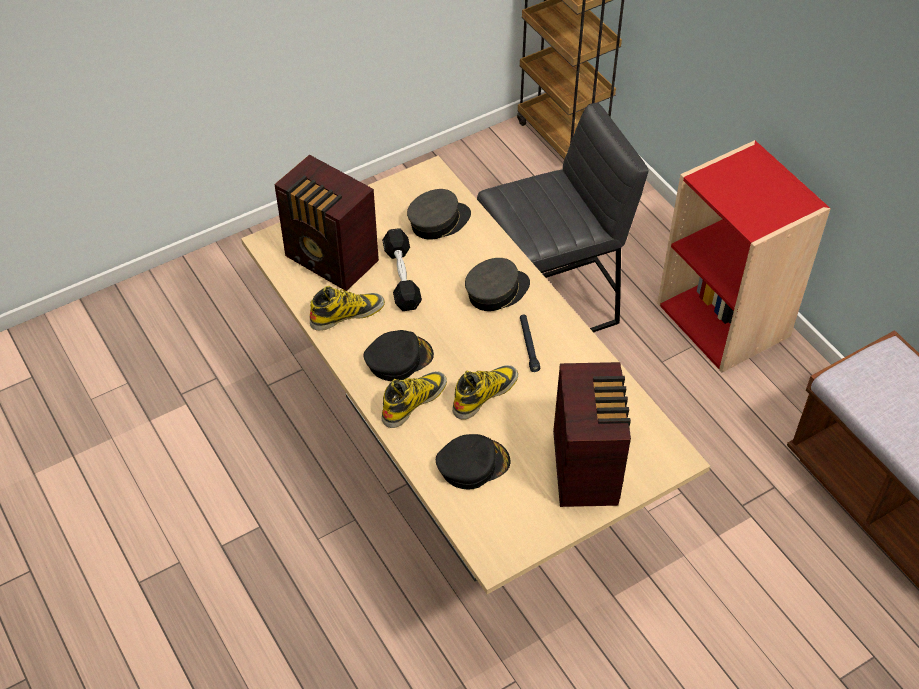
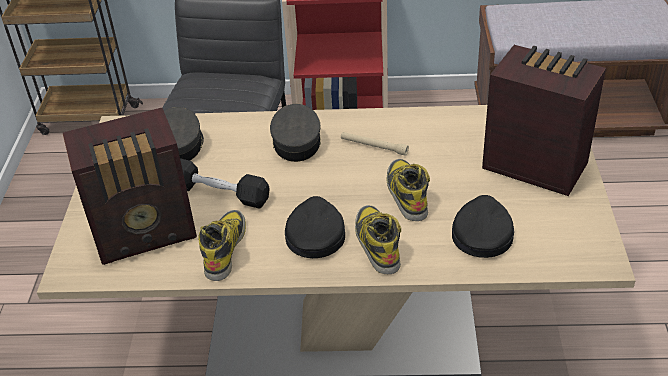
camera: 55 degrees left, 10 degrees down
(528, 345) = (373, 146): black flashlight -> beige flashlight

